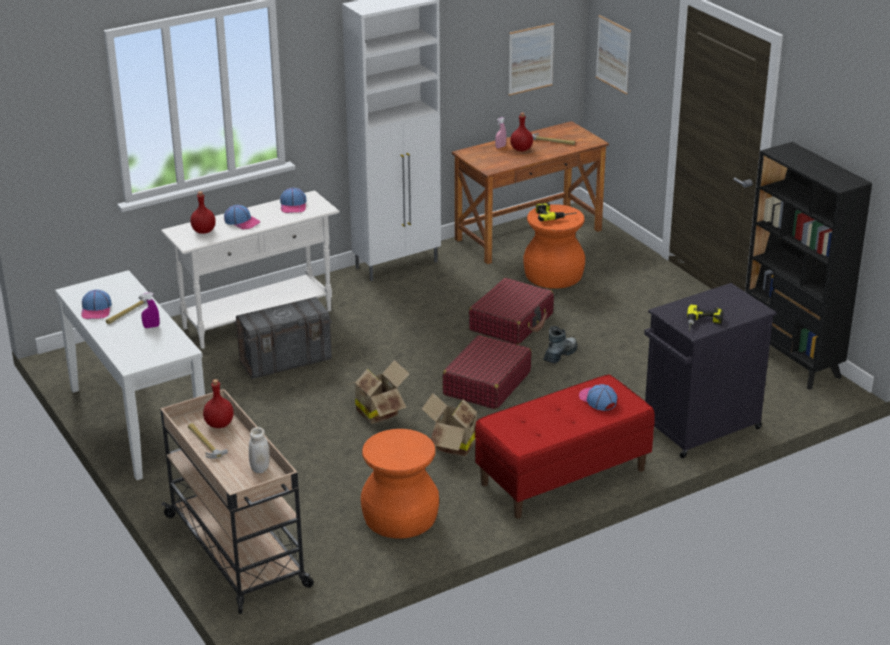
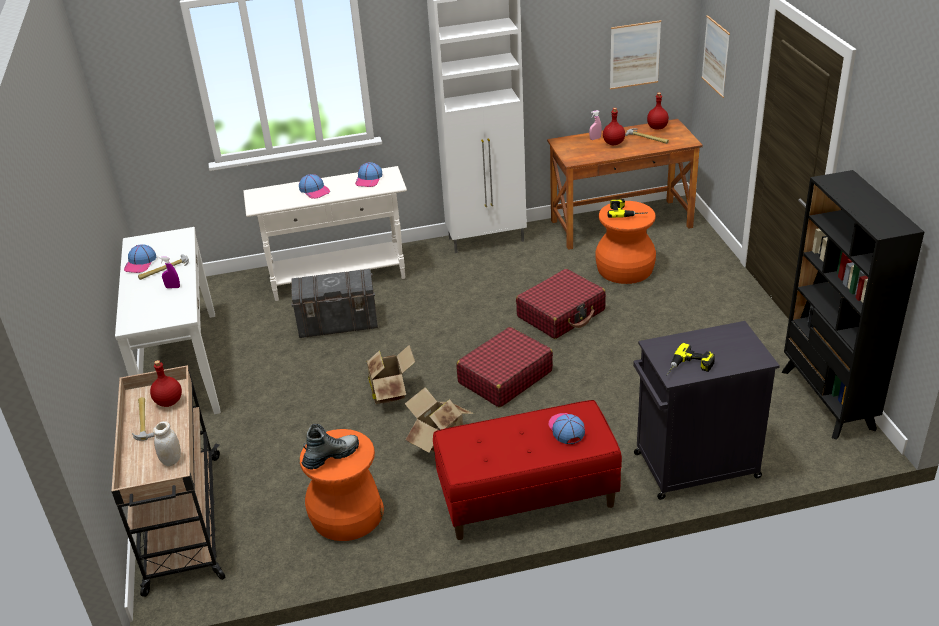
camera: 20 degrees right, 5 degrees up
(203, 231) = (276, 196): red bottle -> red bottle (657, 127)
(560, 355) = (590, 356): boot -> boot (331, 456)

